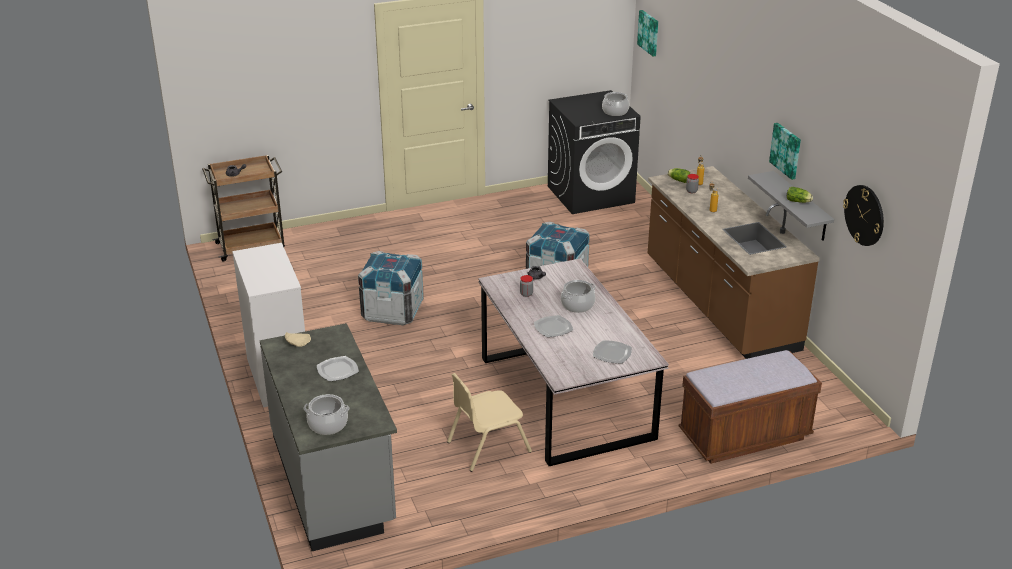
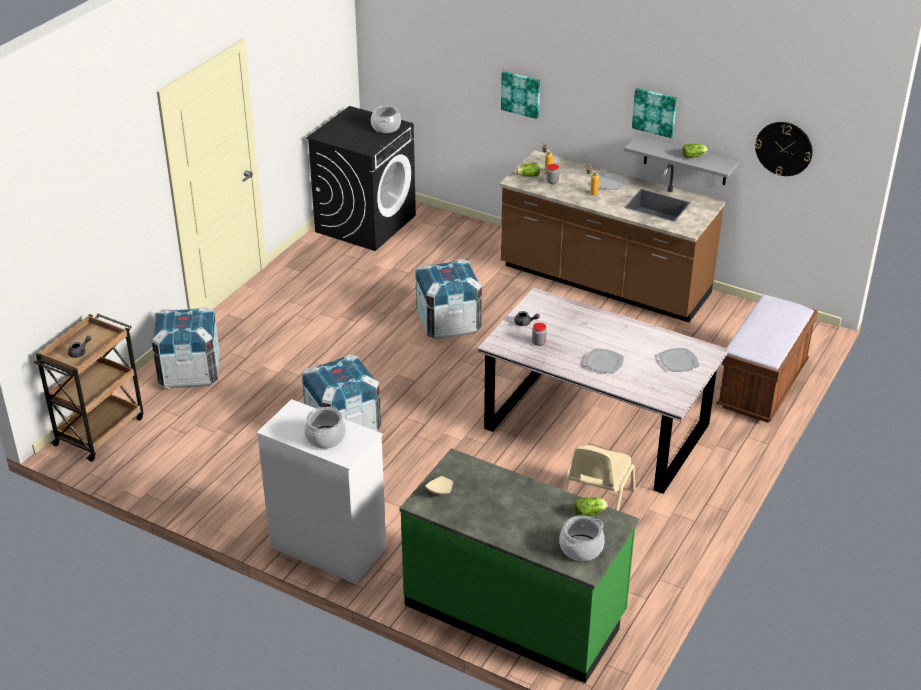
camera: 40 degrees left, 5 degrees up
(334, 480) = (515, 611): grey counter -> green counter
(338, 370) = (513, 495): plate -> plate (608, 182)
(347, 237) = (190, 371): none -> crate
(369, 407) = (590, 513): none -> lettuce
(577, 305) = (592, 332): cooking pot -> cooking pot (325, 437)
(649, 32) = (389, 32): picture -> picture (521, 94)

